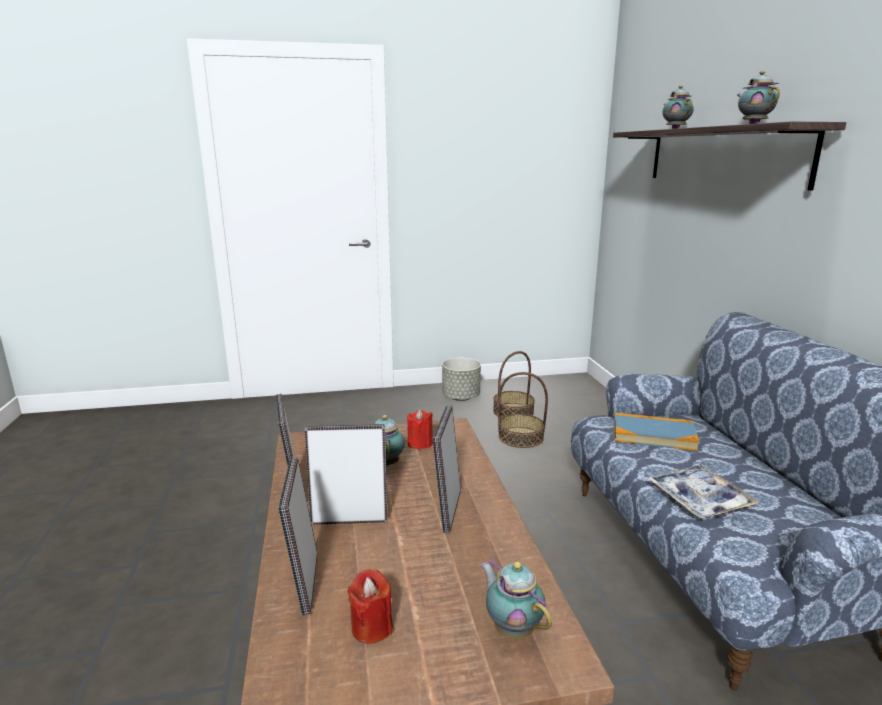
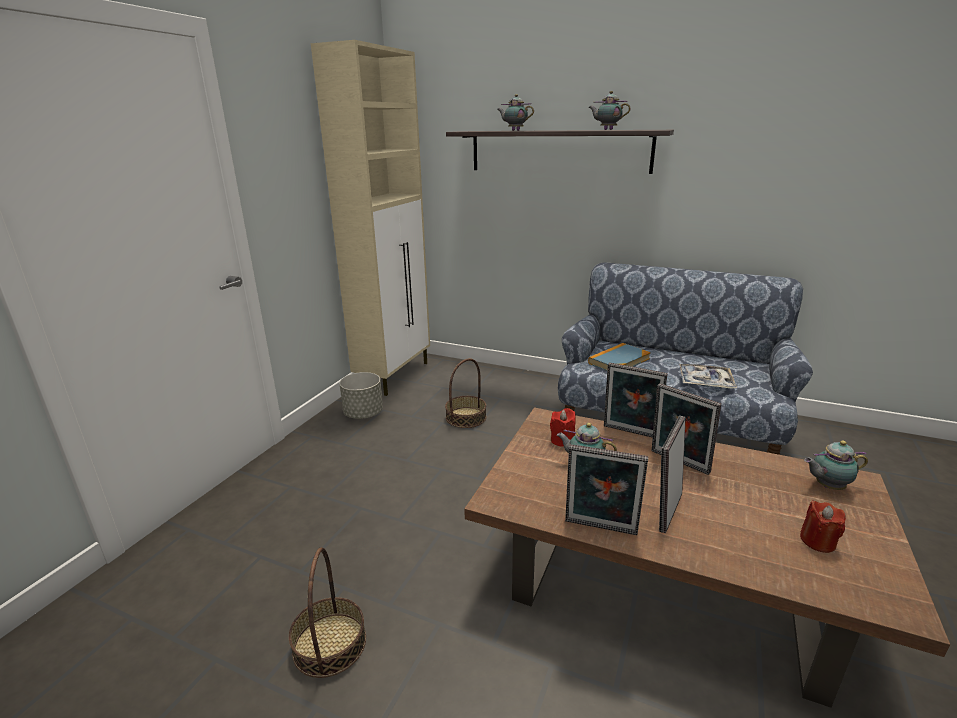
camera: 55 degrees left, 5 degrees up
(304, 583) = (753, 559): picture frame -> picture frame (630, 433)
(513, 411) = (423, 403): basket -> basket (329, 644)
(536, 384) = (394, 375): none -> beige cabinet

